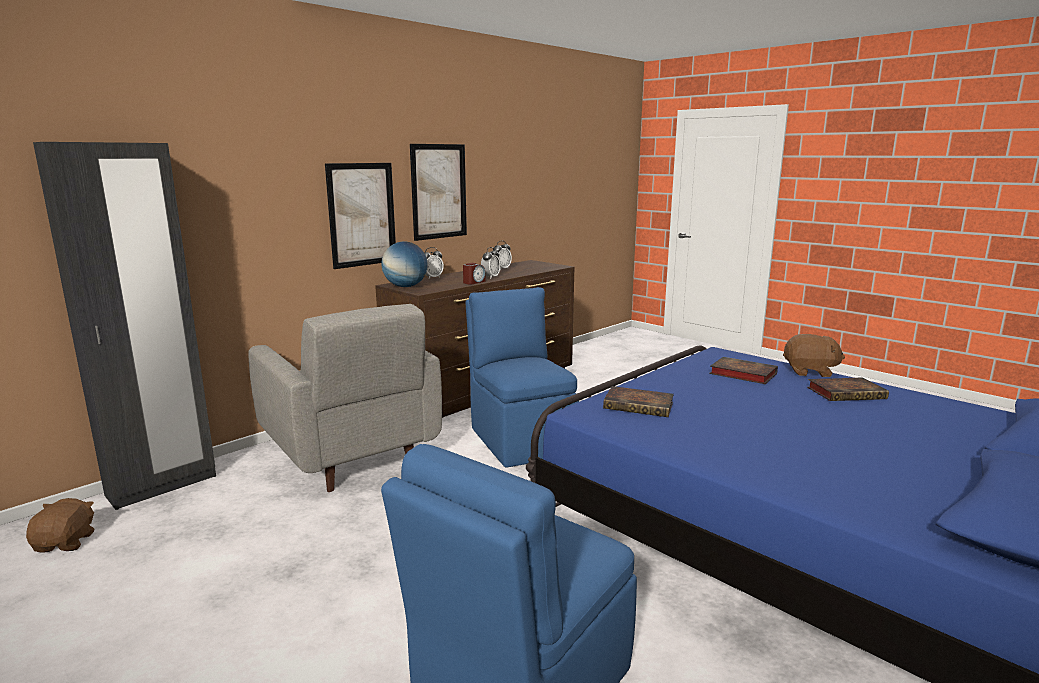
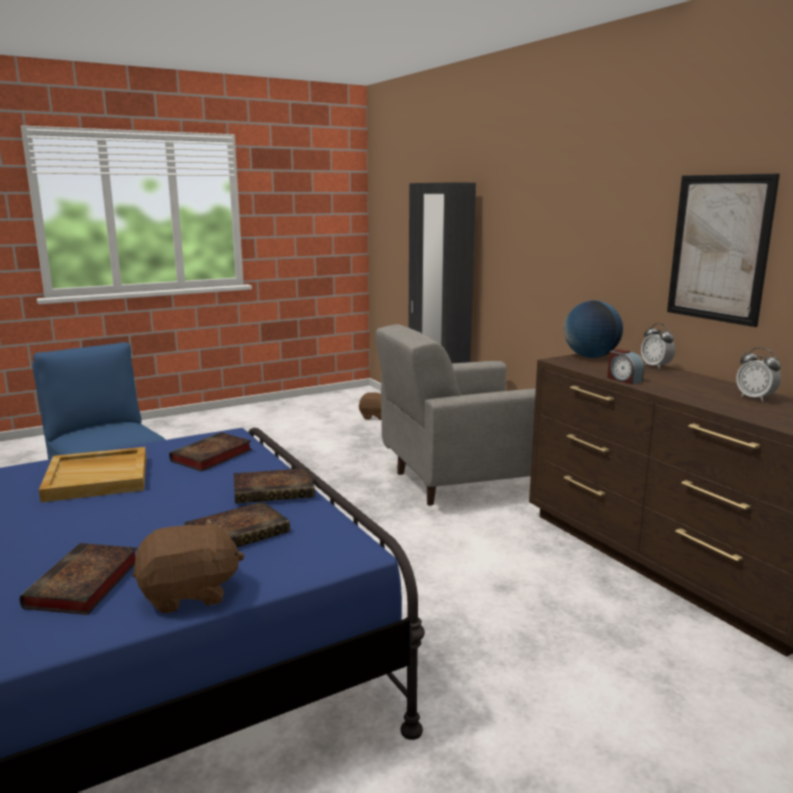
camera: 105 degrees right, 0 degrees up
(362, 214) = (611, 263): picture -> none
(490, 277) = (666, 388): alarm clock -> none
(521, 439) = (474, 566): blue chair -> none
(678, 373) = (275, 490): none -> book
(733, 435) = (98, 478): none -> beige tray
(810, 372) = (189, 594): brown plush toy -> brown plush toy turned 135 degrees counterclockwise

